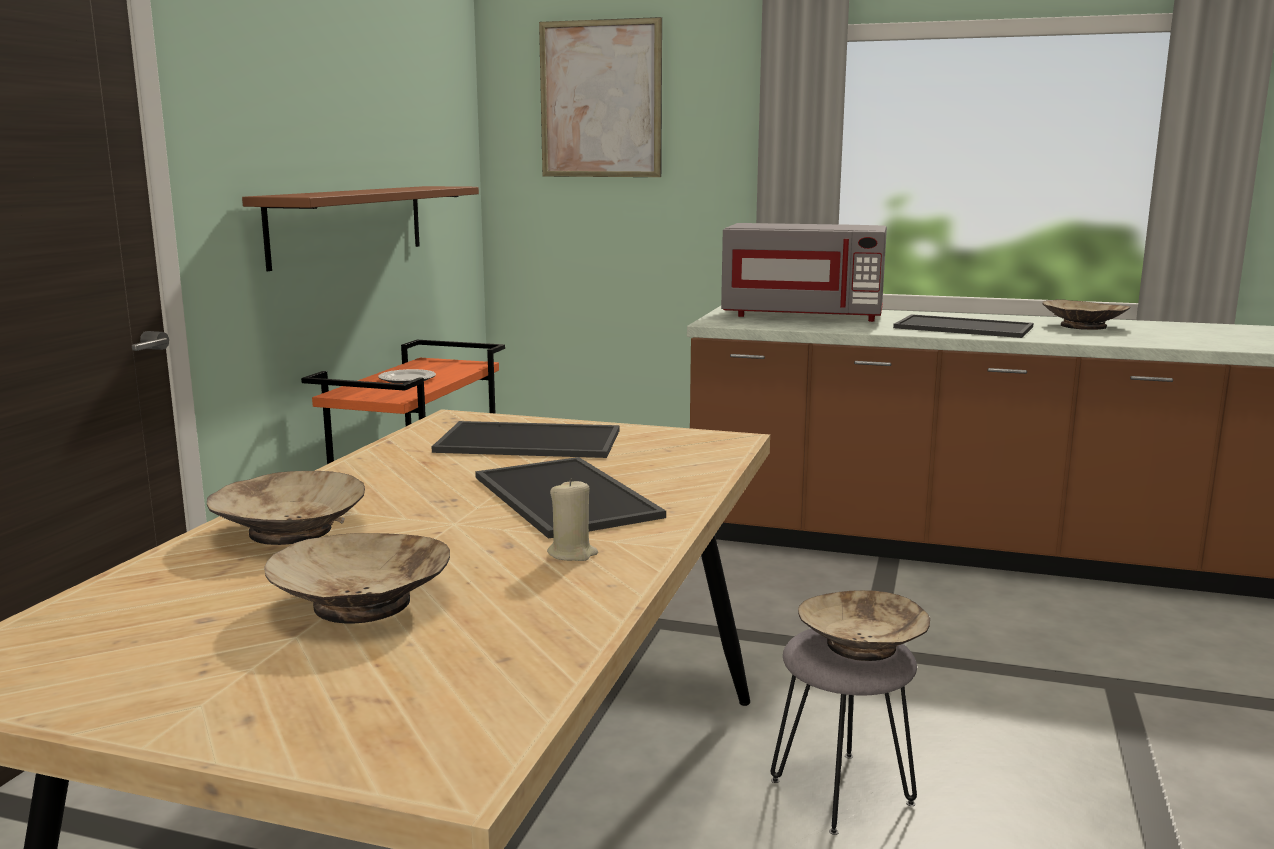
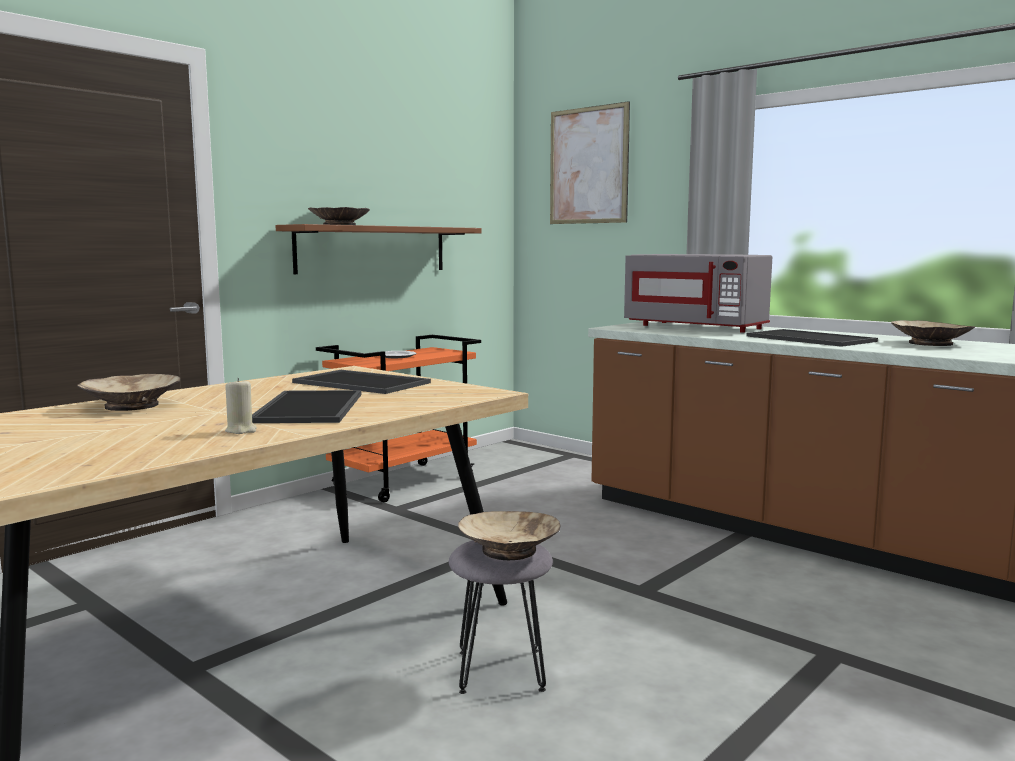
camera: 25 degrees right, 5 degrees down
(363, 603) = (85, 436): beige bowl -> beige bowl (339, 225)

